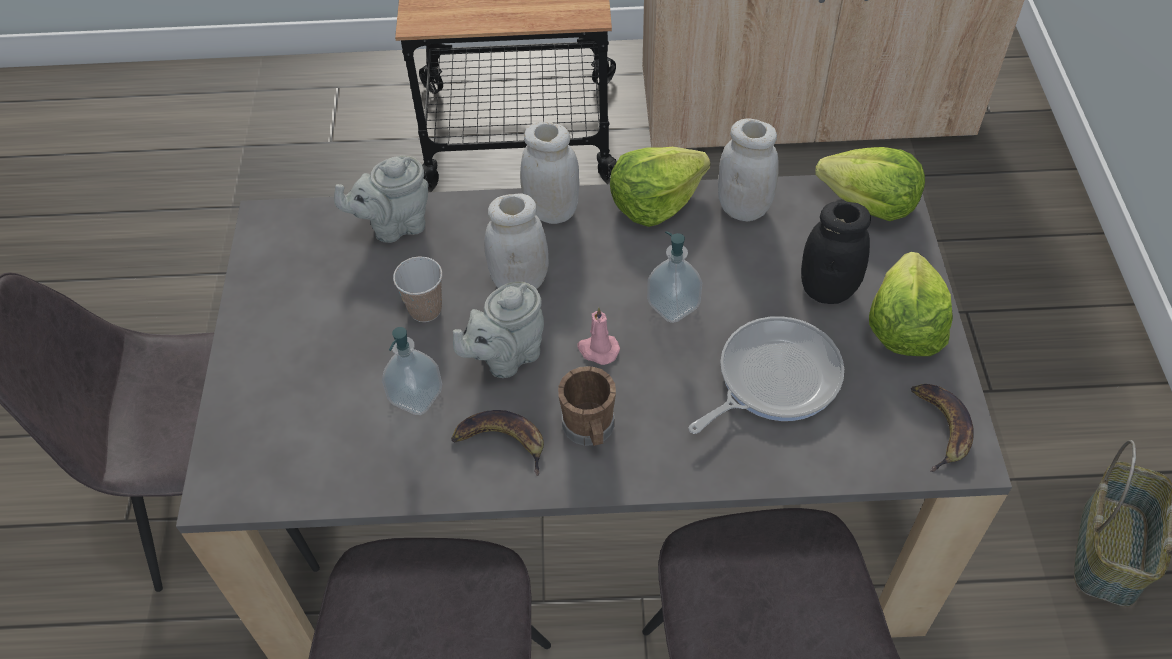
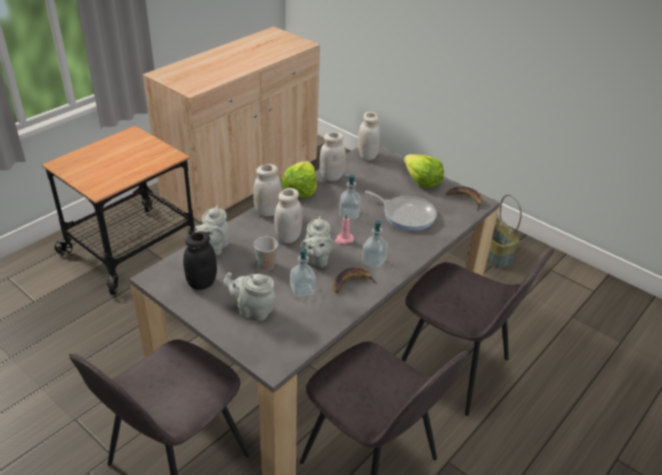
camera: 50 degrees left, 15 degrees down
(310, 375) = (253, 310): none -> grey teapot
(590, 429) = (373, 261): brown mug -> soap dispenser
(773, 378) = (406, 215): frying pan -> frying pan turned 120 degrees clockwise
(827, 289) = (388, 184): black jar -> black jar (202, 283)
(869, 203) = (367, 156): lettuce -> white jar

